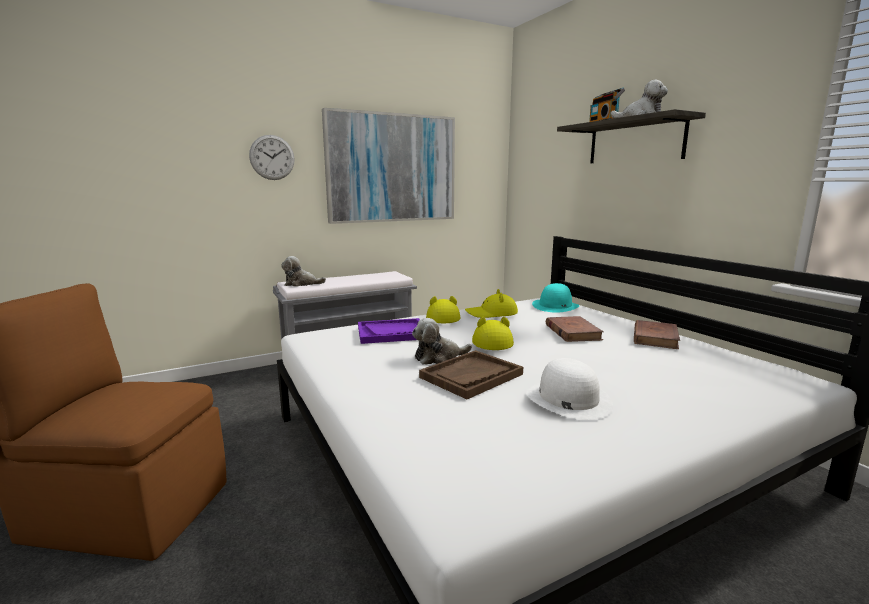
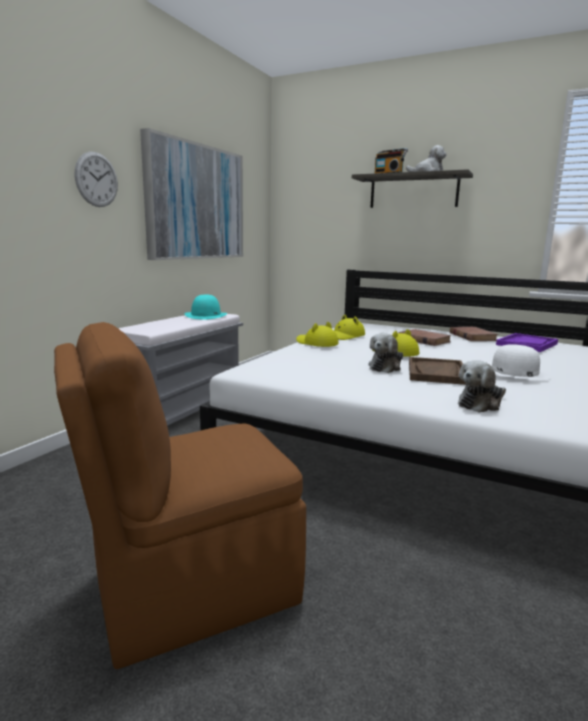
camera: 35 degrees left, 0 degrees up
(301, 284) = (144, 328): plush toy -> plush toy (481, 404)
(392, 333) = (310, 358): purple tray -> purple tray (526, 344)
(555, 306) = (372, 327): turquoise hat -> turquoise hat (206, 315)

